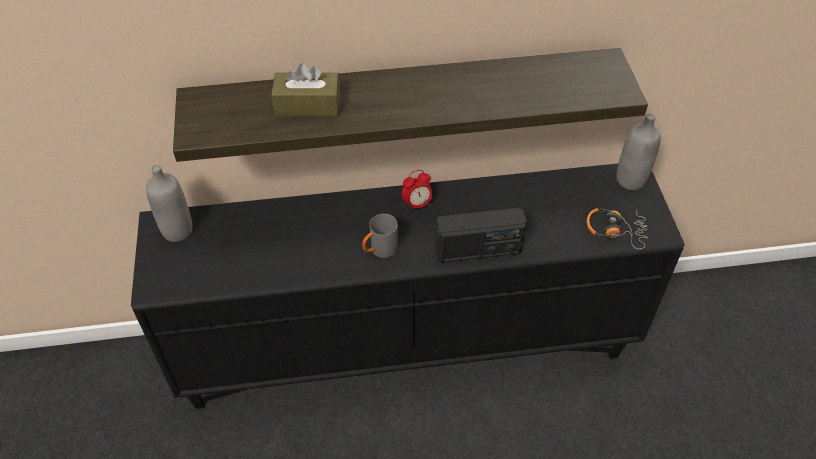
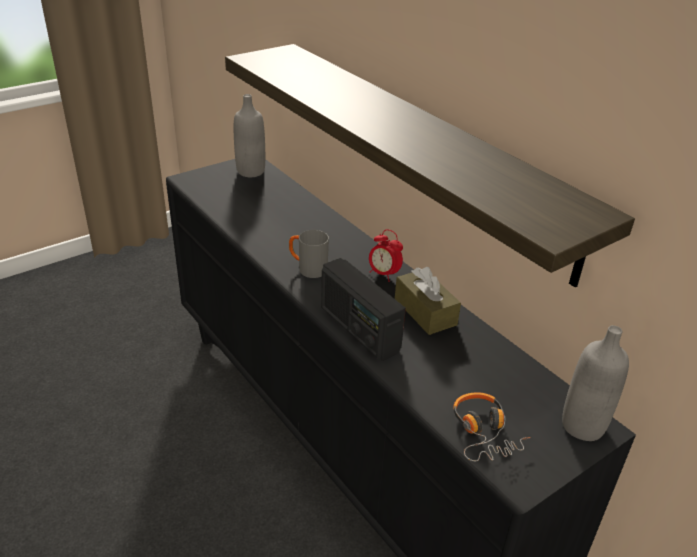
camera: 60 degrees right, 15 degrees down
(308, 104) = (327, 85): brown tissue box -> brown tissue box (425, 312)

